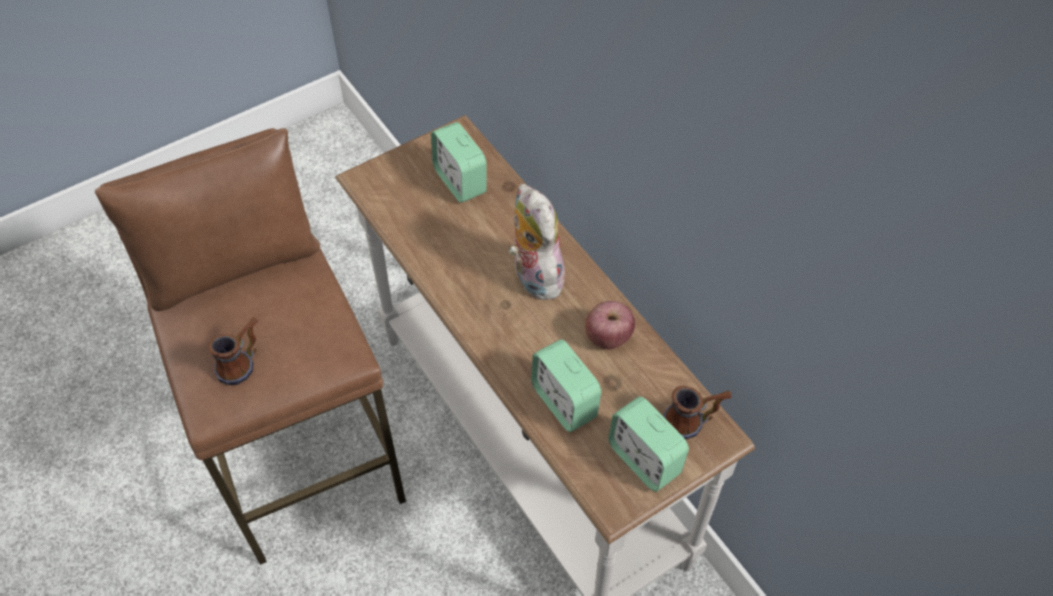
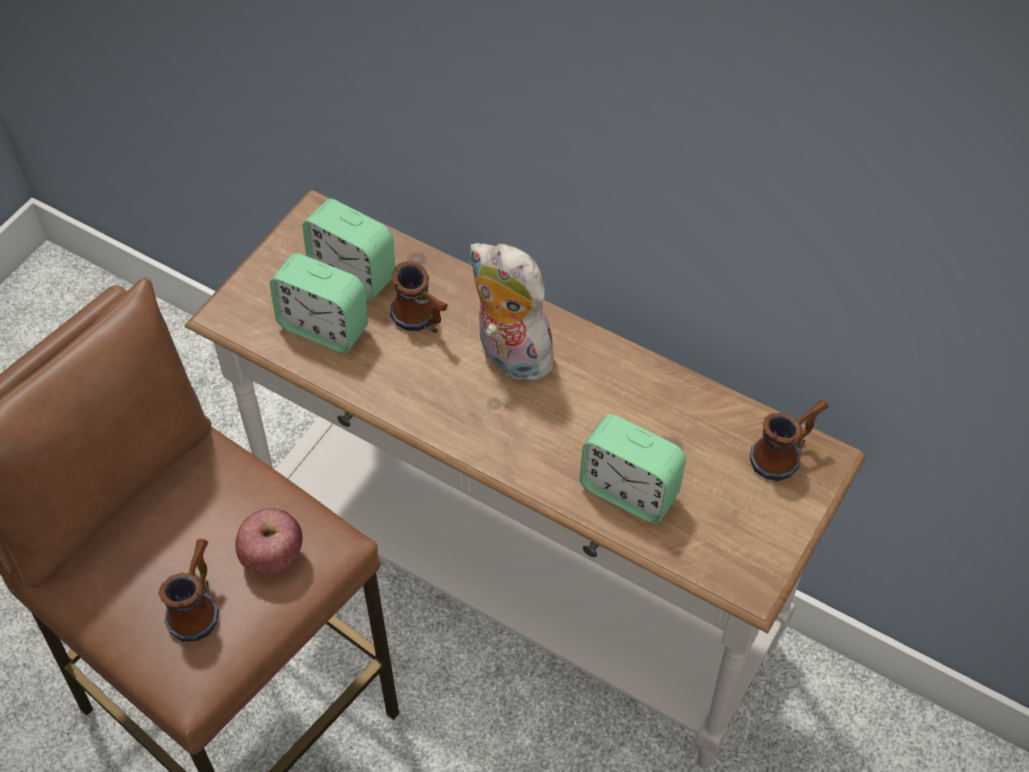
camera: 25 degrees left, 0 degrees up
(488, 230) = (422, 321): none -> mug
(608, 337) = (636, 395): apple -> apple (272, 557)
(644, 459) = (756, 519): alarm clock -> alarm clock (324, 327)

